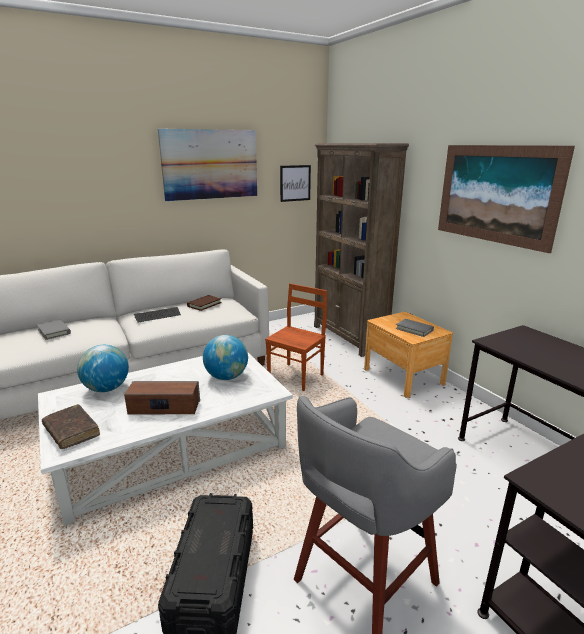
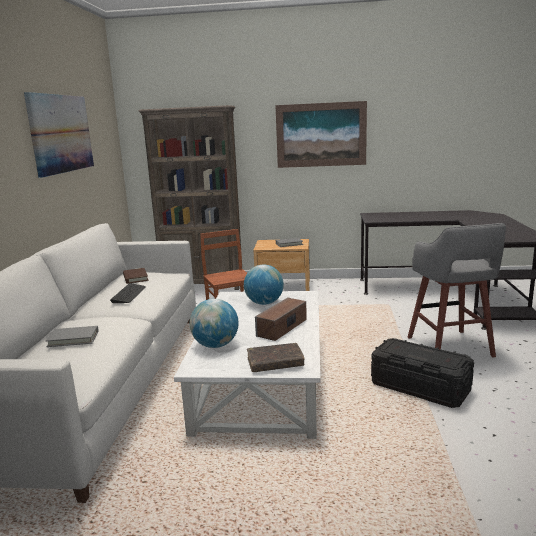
camera: 55 degrees left, 5 degrees down
(295, 183) = (108, 151): picture -> none

